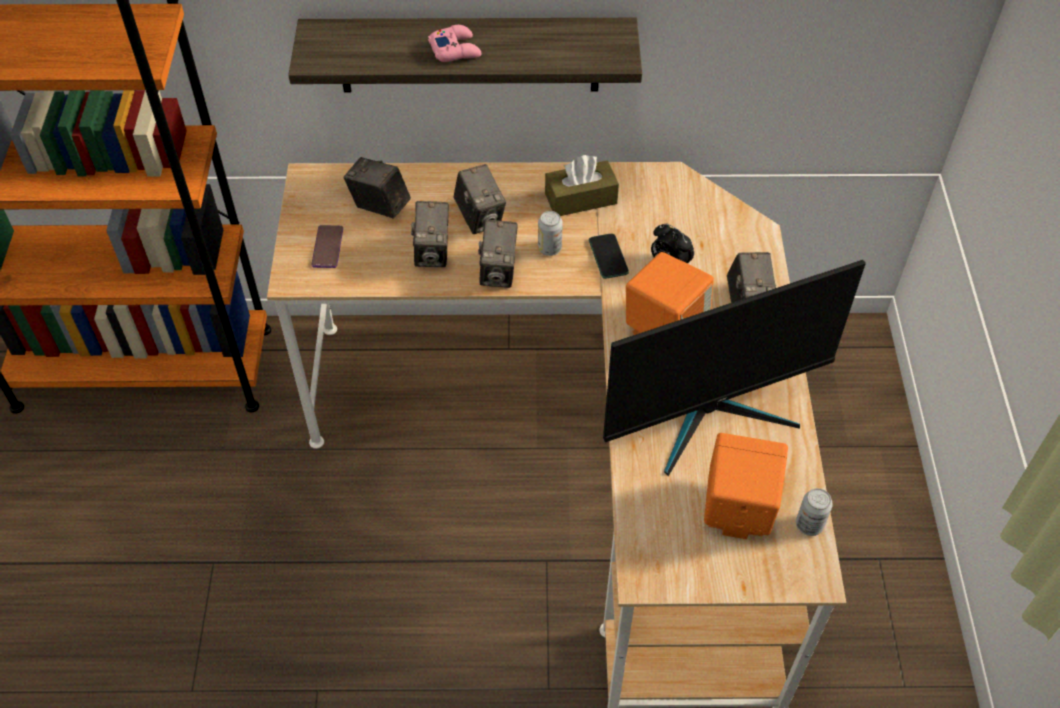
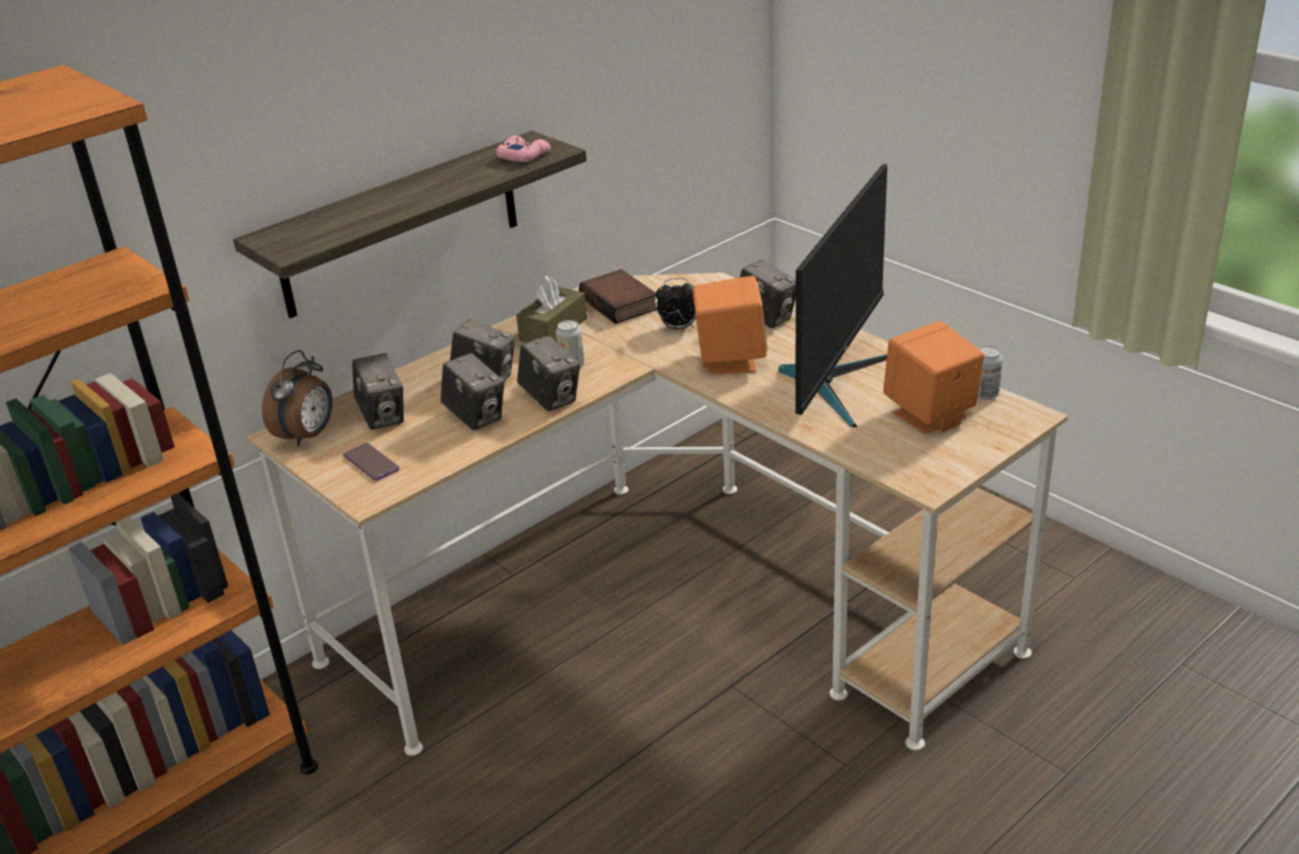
camera: 40 degrees left, 20 degrees down
(319, 190) = (308, 436): none -> alarm clock
(380, 206) = (383, 416): camera -> camera turned 105 degrees counterclockwise
(455, 49) = (413, 196): pink game controller -> pink game controller (523, 156)
(608, 257) = (626, 347): phone -> none
(660, 205) = (621, 303): none -> book

